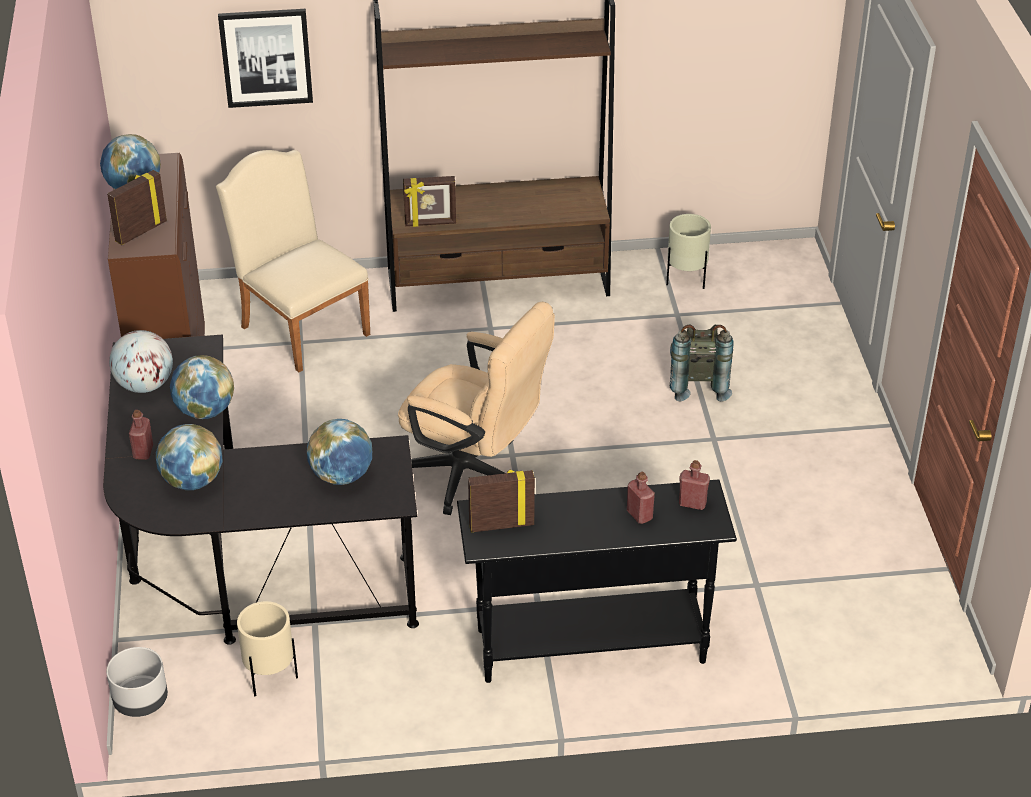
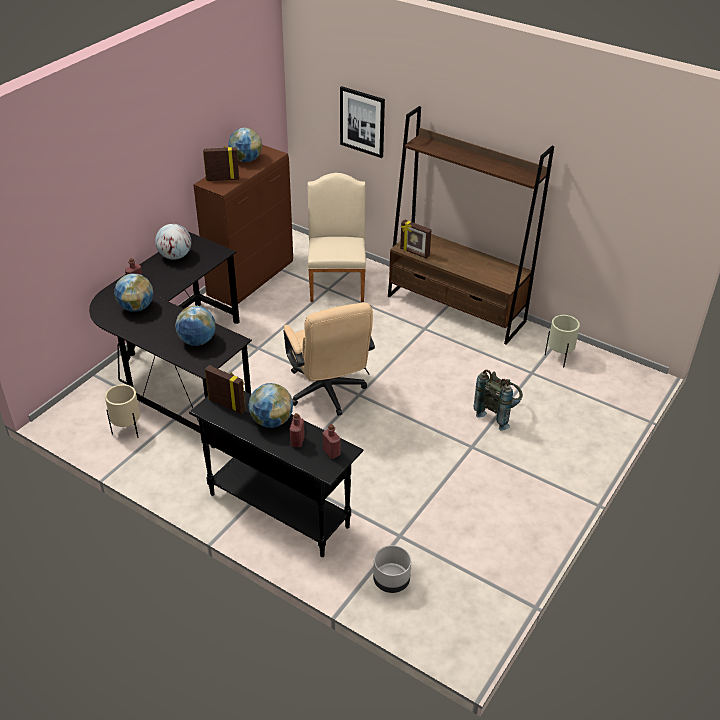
camera: 40 degrees right, 0 degrees up
(140, 701) = (69, 406): grey planter -> grey planter (391, 581)
(205, 411) = (183, 280): globe -> globe (271, 421)

